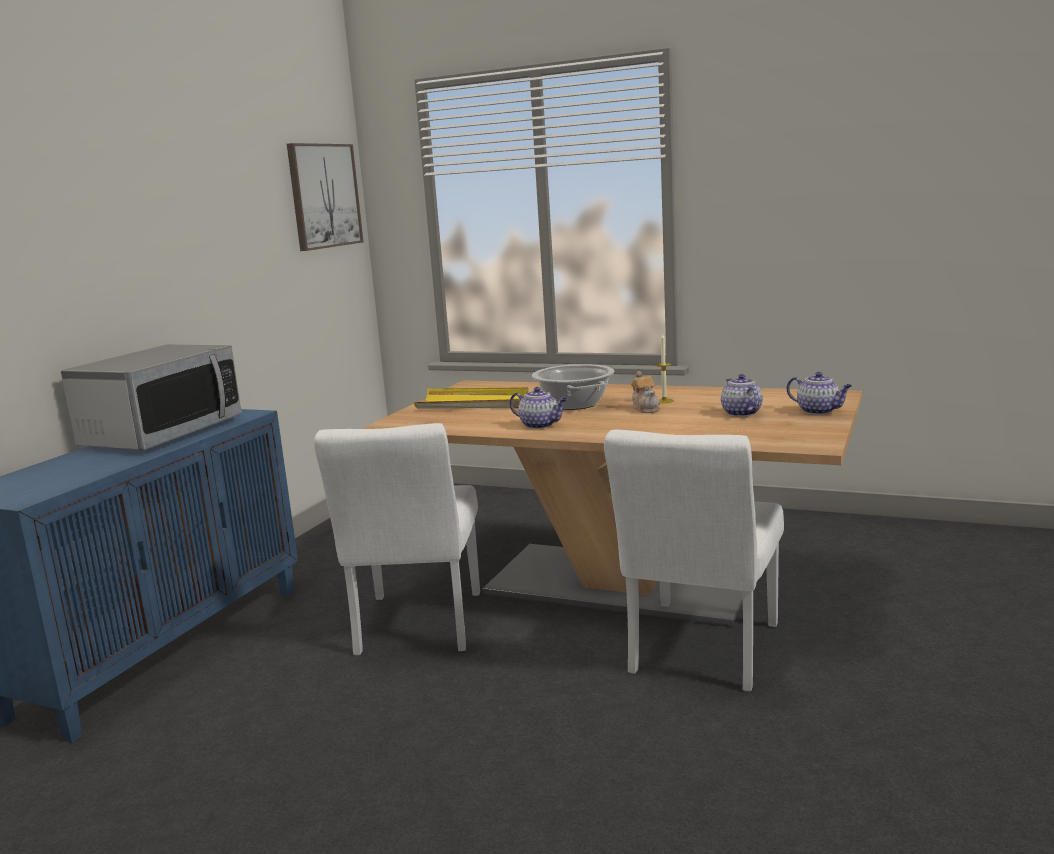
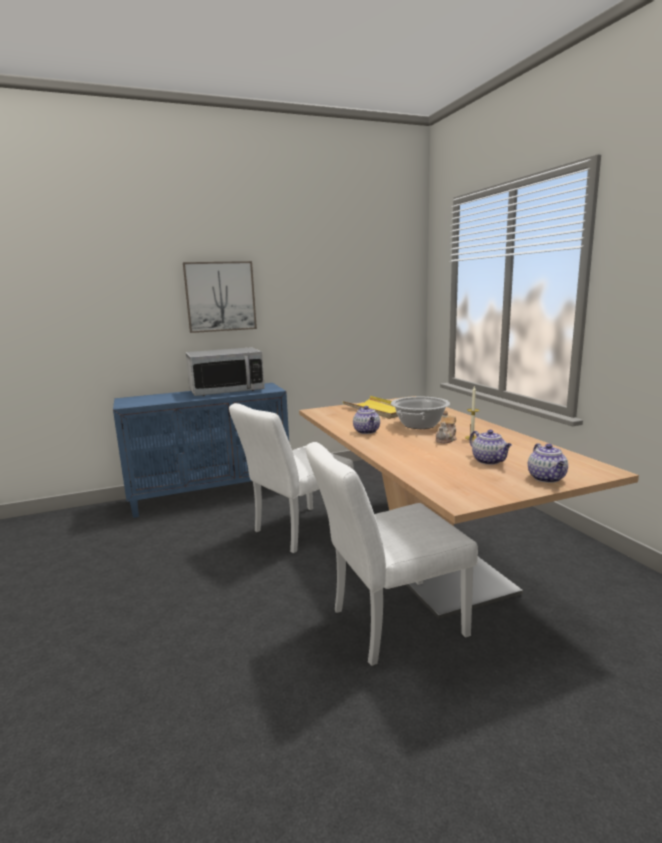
camera: 45 degrees right, 0 degrees up
(324, 196) = (389, 273): picture -> picture (220, 296)
(740, 413) = (489, 461): teapot -> teapot turned 120 degrees clockwise

